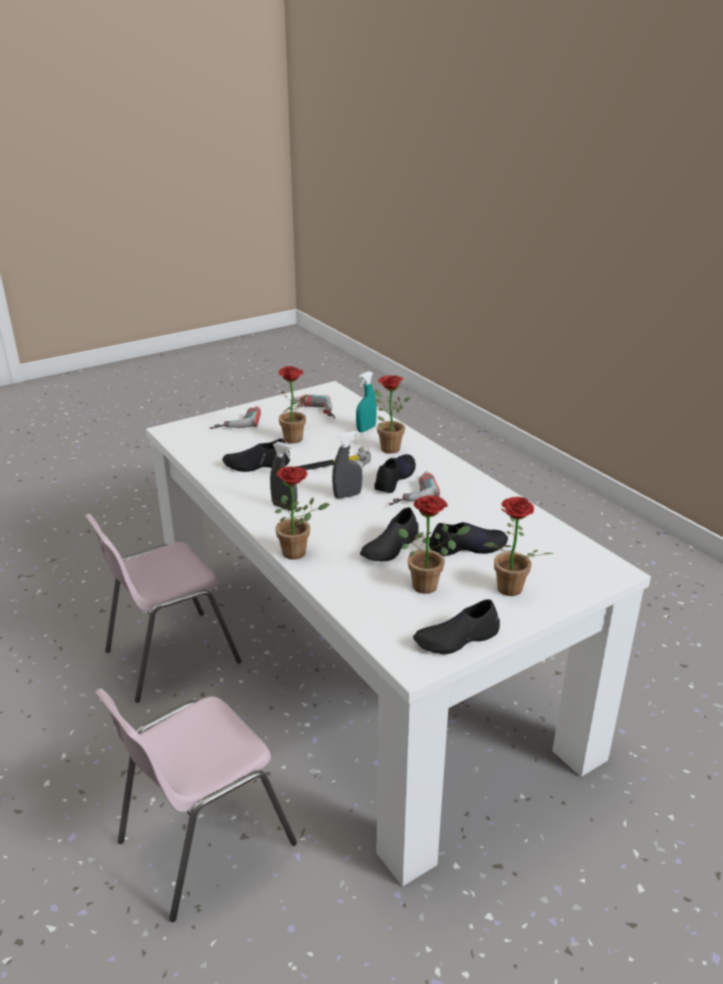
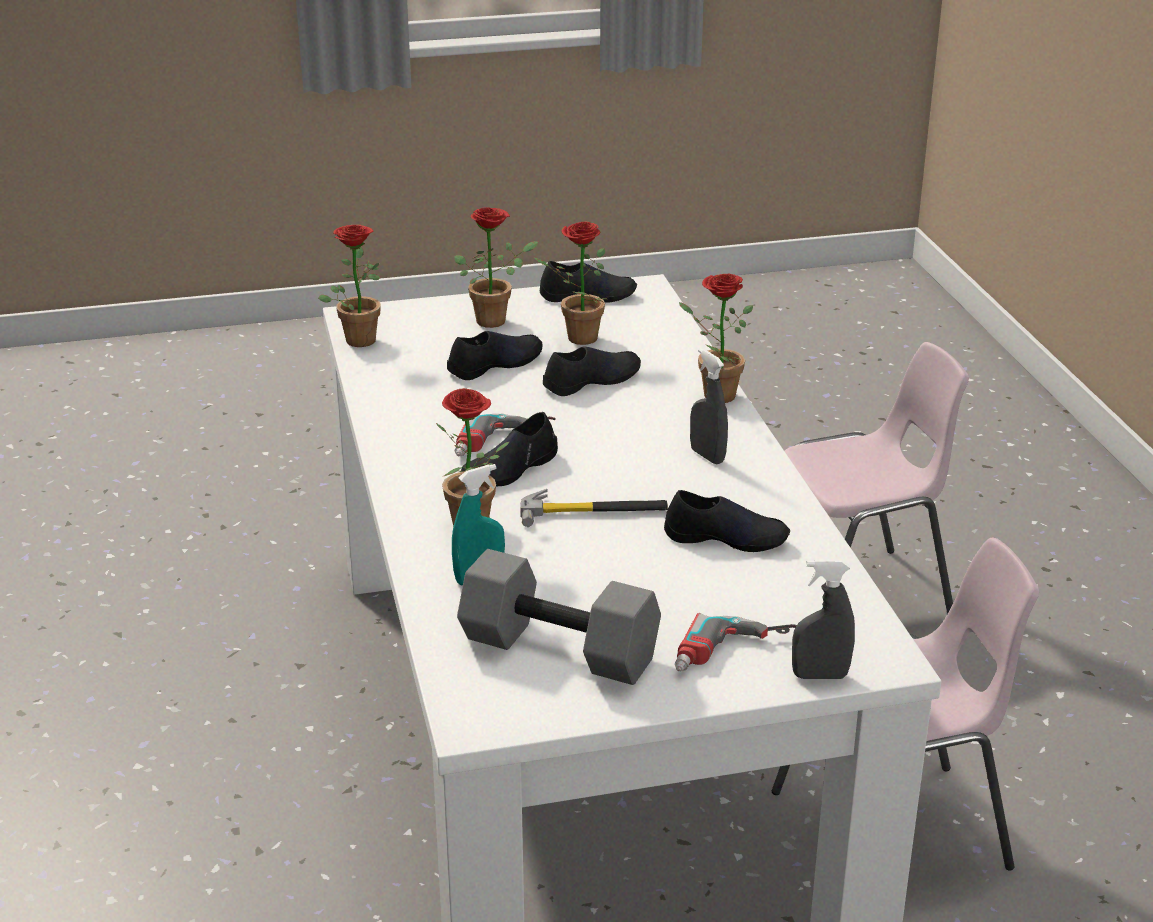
camera: 160 degrees left, 0 degrees up
(296, 440) = (631, 578): potted plant -> potted plant (358, 337)
(313, 411) = (556, 650): power drill -> grey dumbbell
(347, 495) = (602, 456): grey spray bottle -> grey spray bottle (820, 676)
(467, 547) = (495, 364): black shoe -> black shoe turned 135 degrees clockwise

